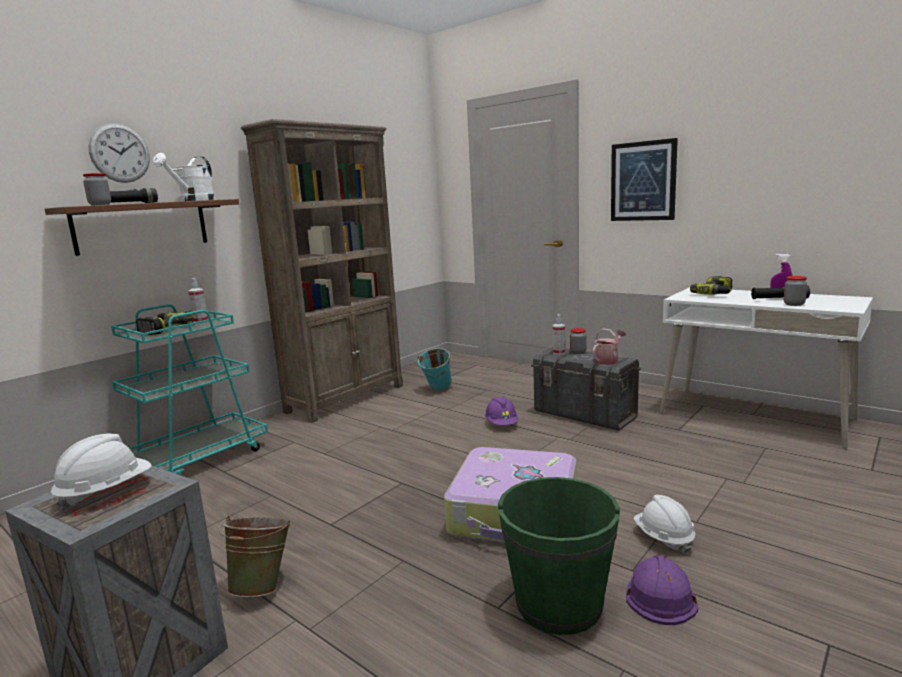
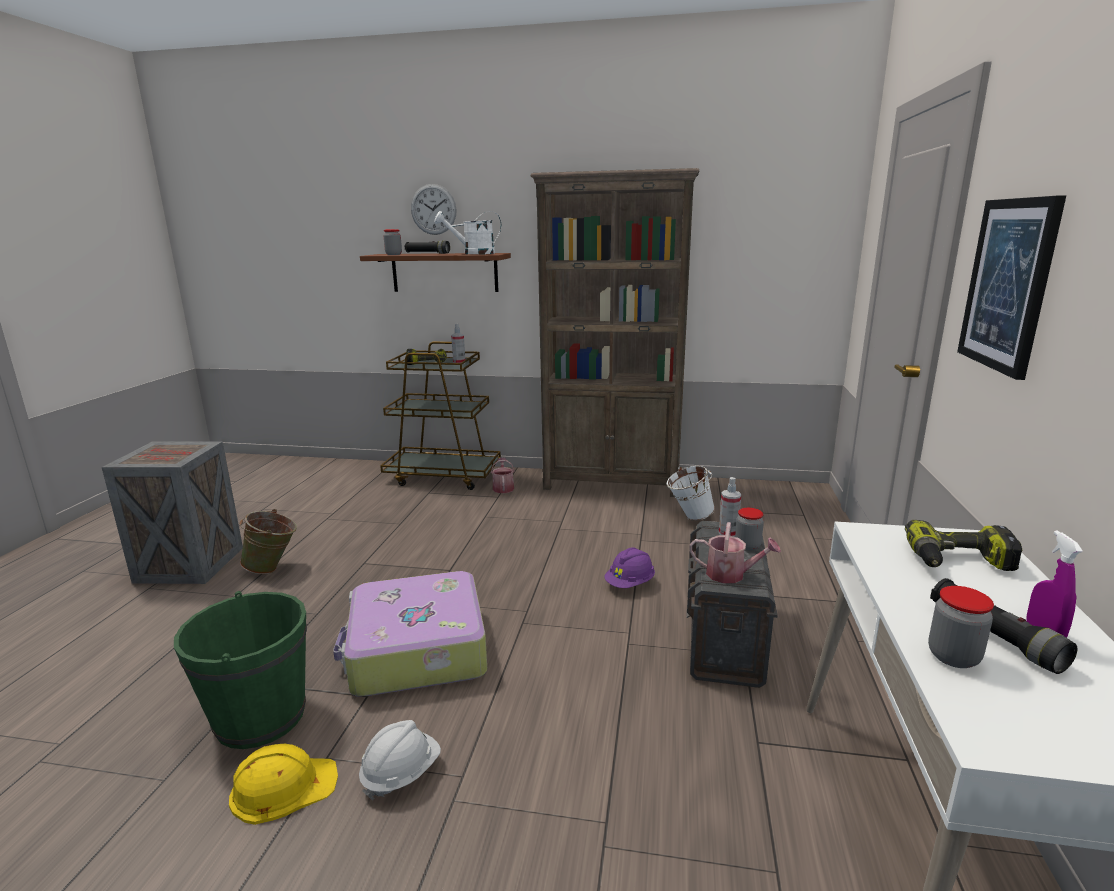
camera: 60 degrees right, 5 degrees up
(106, 492) = (168, 452): white hard hat -> none
(198, 458) = (443, 476): turquoise cart -> brown cart
(279, 436) = (503, 487): none -> watering can
(437, 390) = (688, 517): turquoise bucket -> white bucket
(659, 594) = (283, 787): purple hard hat -> yellow hard hat

